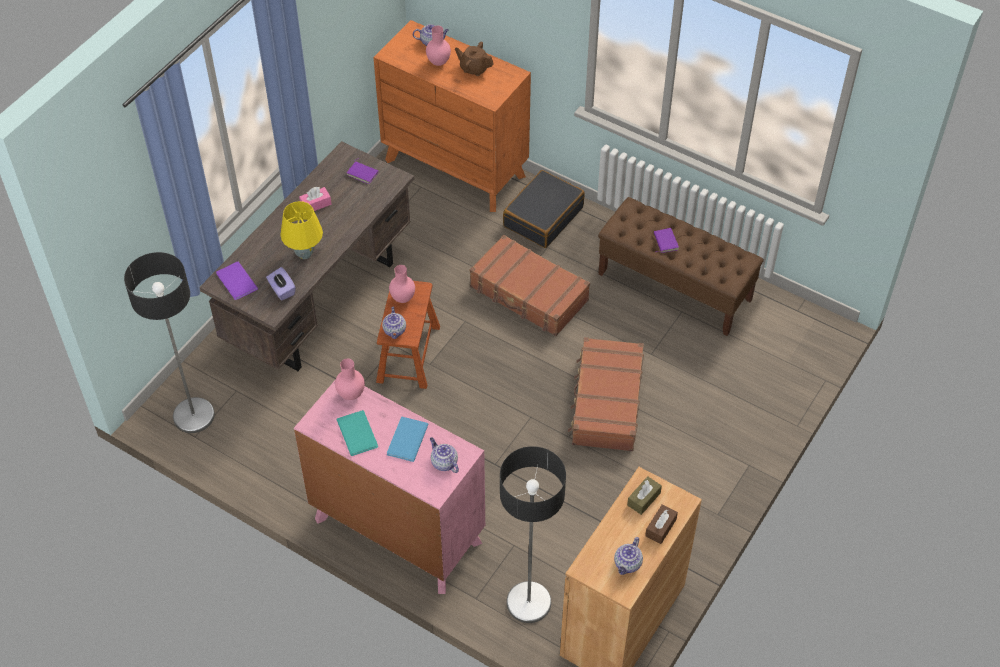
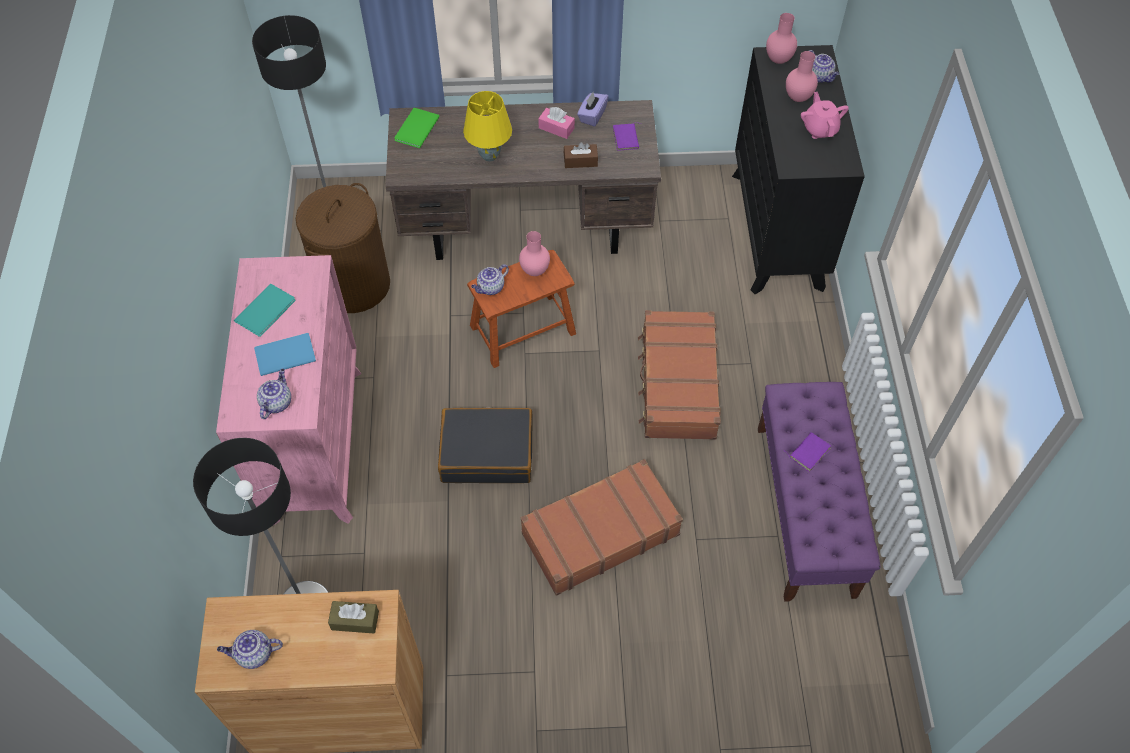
camera: 55 degrees right, 5 degrees up
(236, 282) = (415, 129): purple book -> green book
(272, 434) = (353, 284): none -> brown laundry basket
(282, 290) = (432, 165): purple tissue box -> purple tissue box (592, 116)
(352, 394) = (310, 278): pink vase -> pink vase (779, 60)
(455, 168) = (777, 230): orange dresser -> black dresser
(474, 68) = (820, 129): brown teapot -> pink teapot
(543, 216) = (786, 336): black suitcase -> black suitcase (487, 452)
(660, 527) = (326, 661): brown tissue box -> brown tissue box (580, 161)
(675, 287) = (805, 510): brown bench -> purple bench

